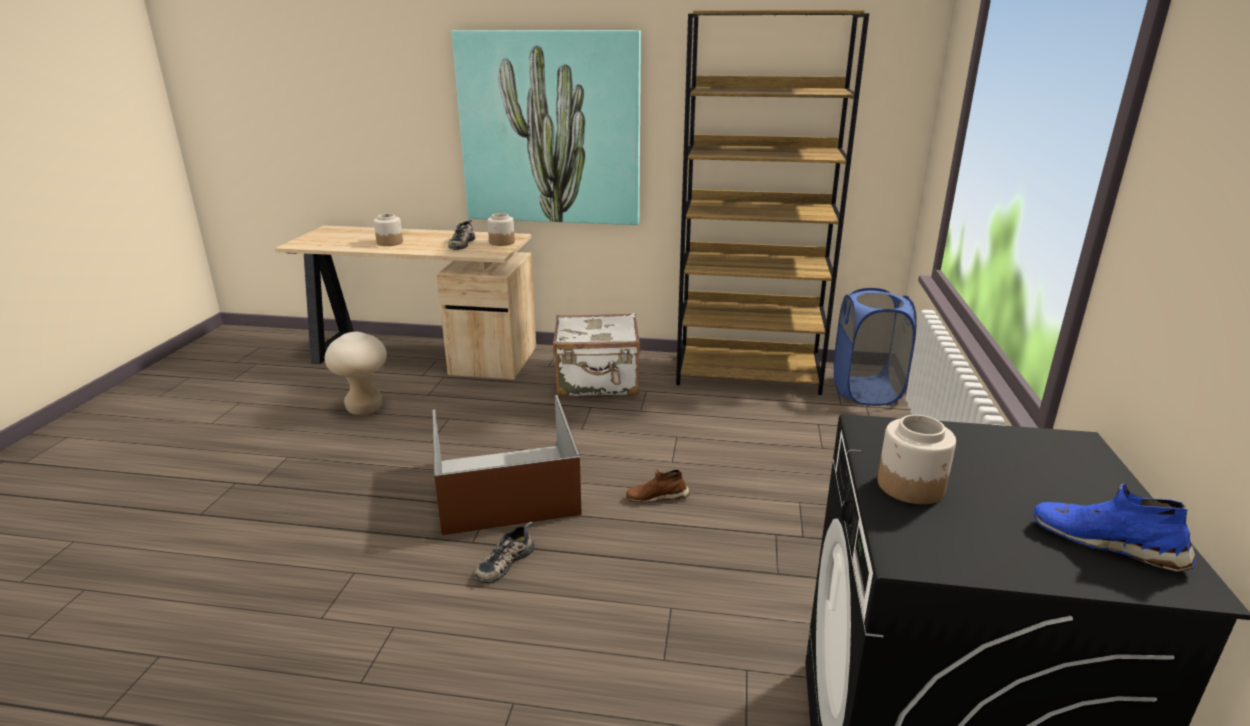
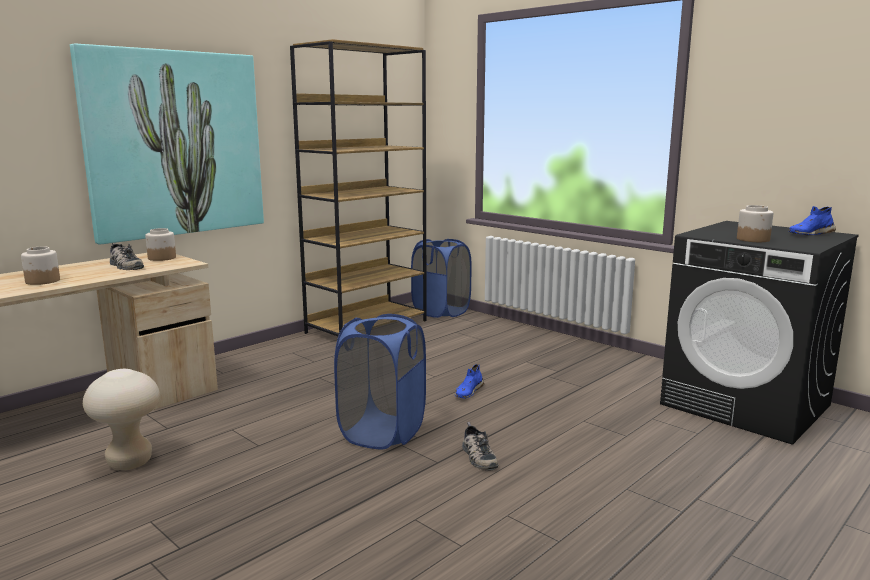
camera: 55 degrees left, 10 degrees down
(508, 486) = (382, 432): brown storage box -> blue laundry basket
(598, 382) = (286, 365): white suitcase -> none
(657, 497) = (468, 392): brown shoe -> blue shoe

